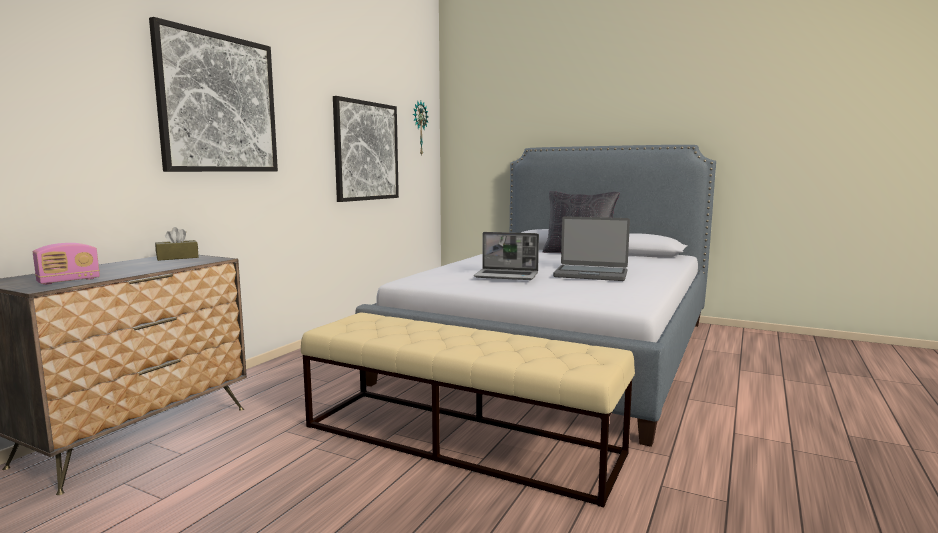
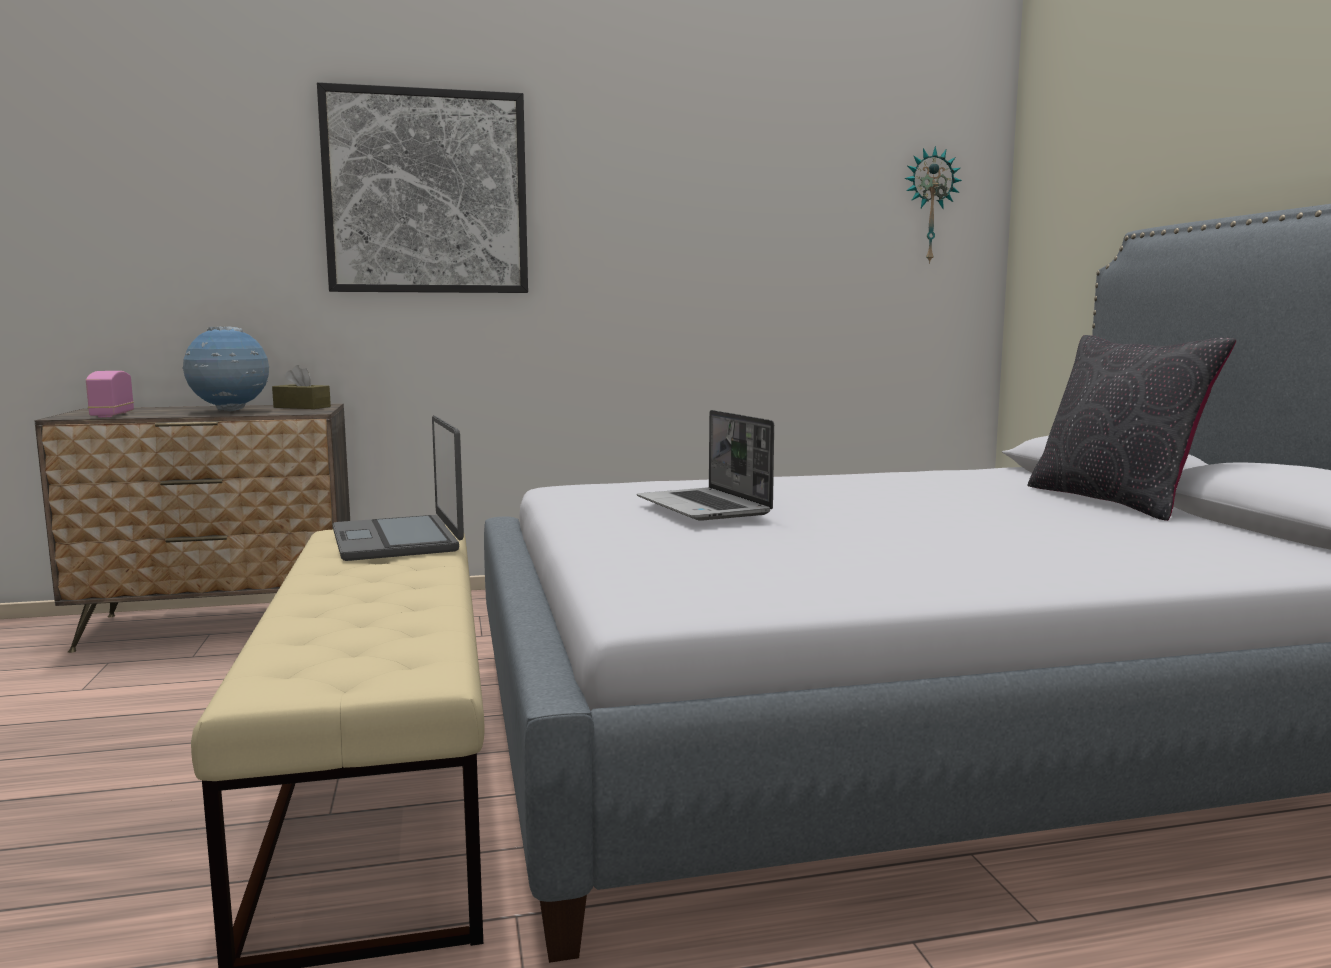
camera: 50 degrees right, 0 degrees up
(69, 281) = (112, 415): radio -> radio turned 75 degrees clockwise
(148, 266) = (230, 411): none -> globe
(366, 151) = (758, 257): picture -> none
(591, 274) = (888, 538): laptop -> laptop (398, 540)

